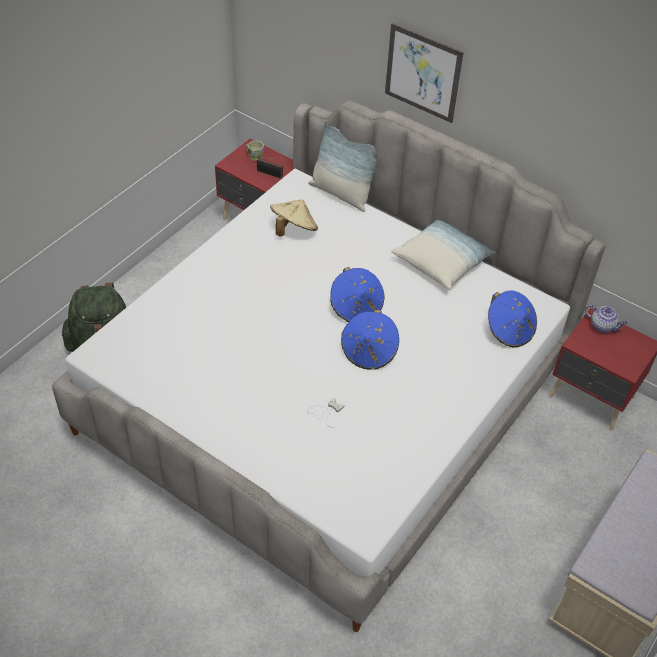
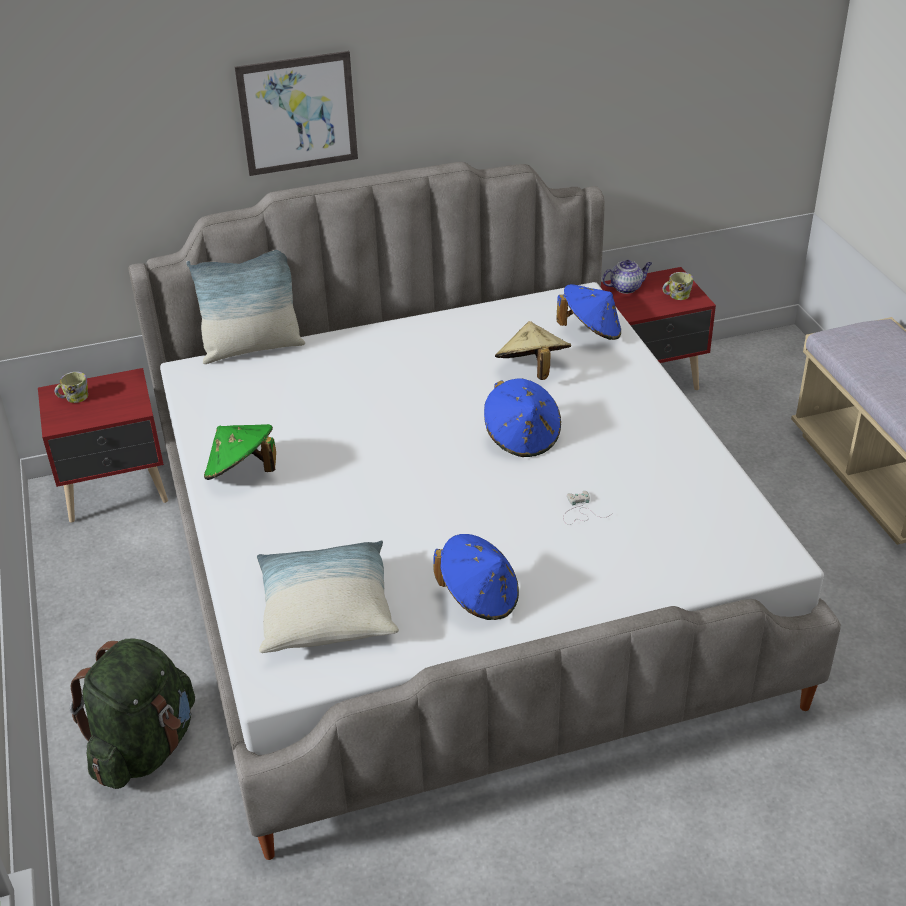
camera: 50 degrees left, 10 degrees down
(234, 253) = (242, 472): none -> green hat
(271, 174) = (124, 398): radio -> none
(293, 230) = (263, 409): beige hat -> beige hat (532, 371)
(356, 307) = (445, 417): blue hat -> blue hat (479, 597)
(441, 261) = (445, 328): pillow -> pillow (326, 611)
(622, 357) = (676, 295): none -> mug

